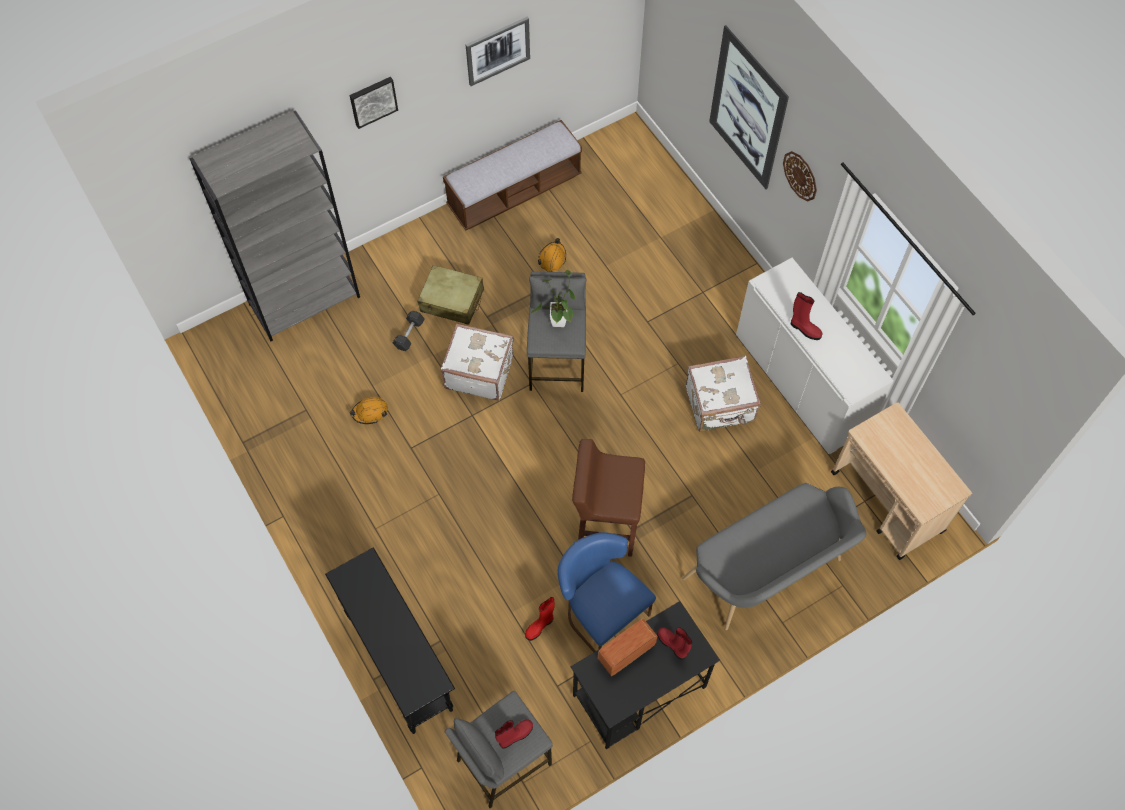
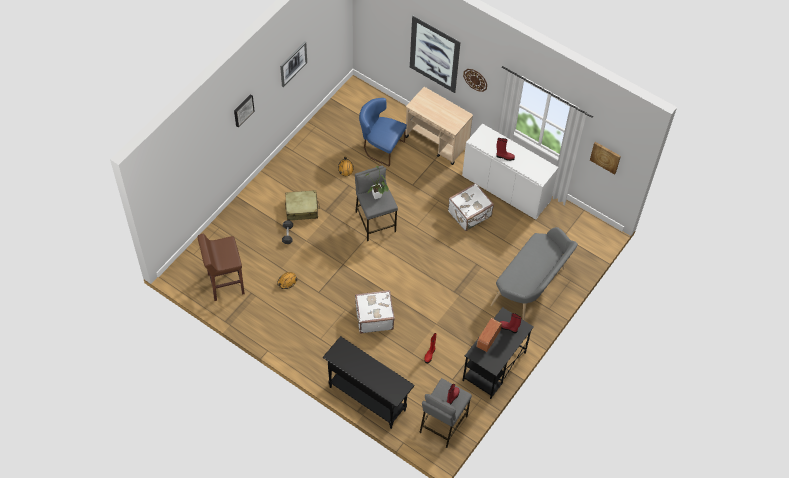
camera: 25 degrees left, 5 degrees down
(305, 300) = (219, 236): grey bookcase -> none
(479, 371) = (335, 240): white suitcase -> white suitcase (374, 317)
(514, 191) = (307, 139): bench -> none
(600, 609) = (456, 335): blue chair -> blue chair (380, 147)
(606, 526) = (440, 294): brown stool -> brown stool (225, 284)
(887, 502) = (575, 233): beige cart -> beige cart (437, 141)
(980, 395) = (605, 157): none -> picture

